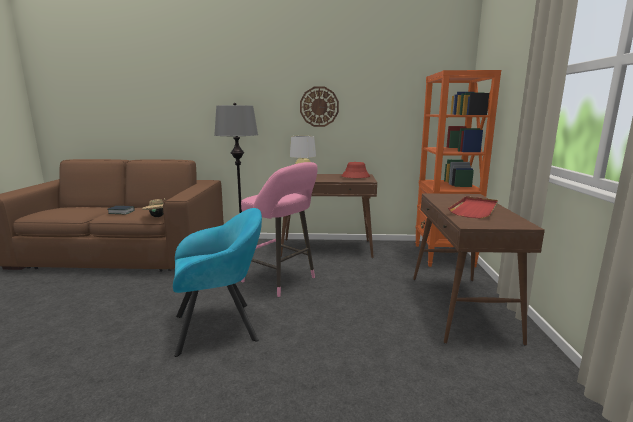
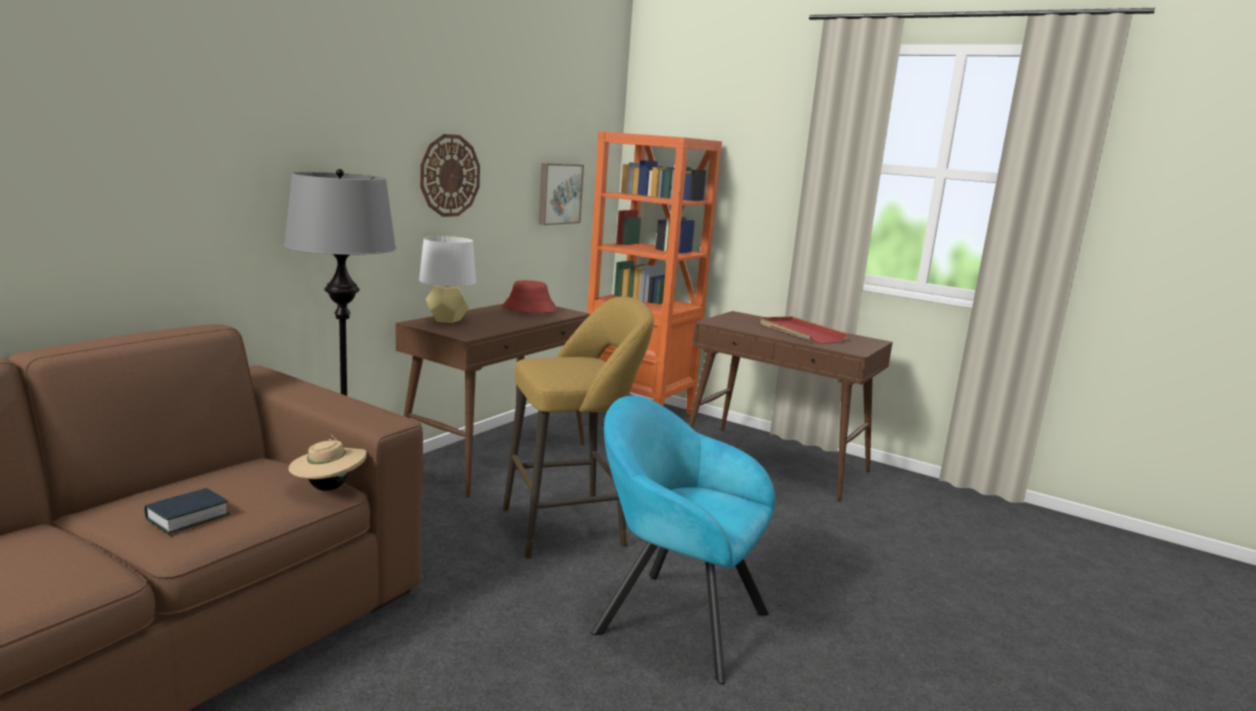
camera: 60 degrees left, 0 degrees up
(221, 326) = (673, 619): turquoise armchair -> turquoise armchair turned 75 degrees counterclockwise
(281, 281) = (571, 526): pink stool -> yellow stool
(405, 116) = (558, 193): none -> picture

